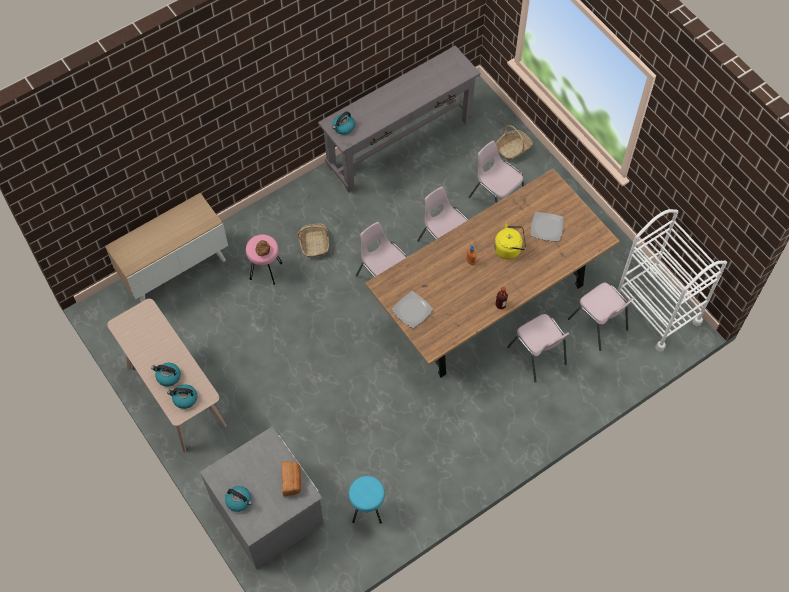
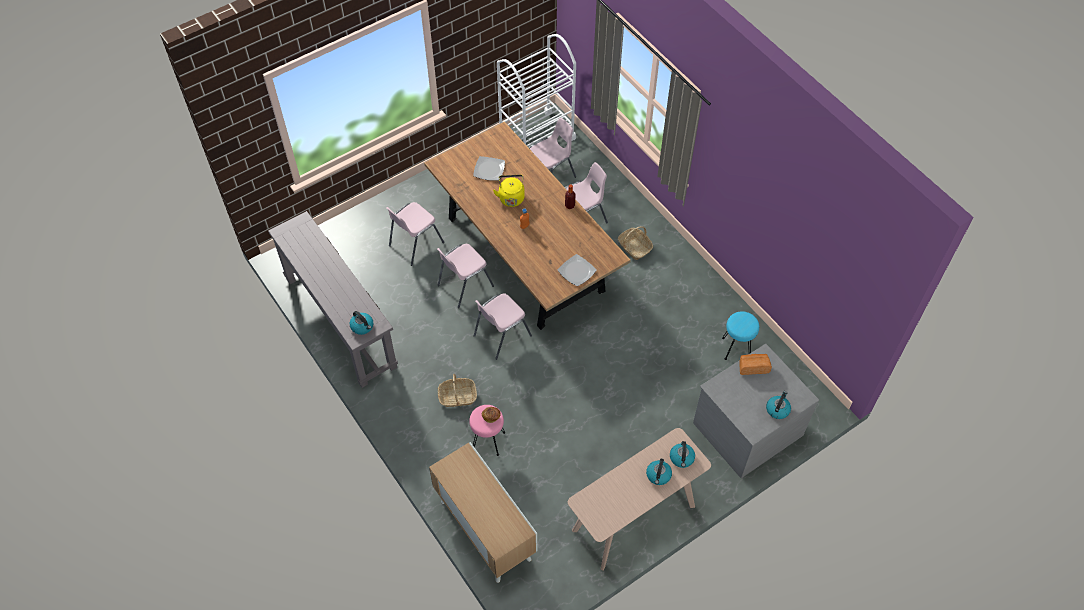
camera: 90 degrees left, 5 degrees down
(513, 149) = (358, 228): basket -> basket (634, 247)

